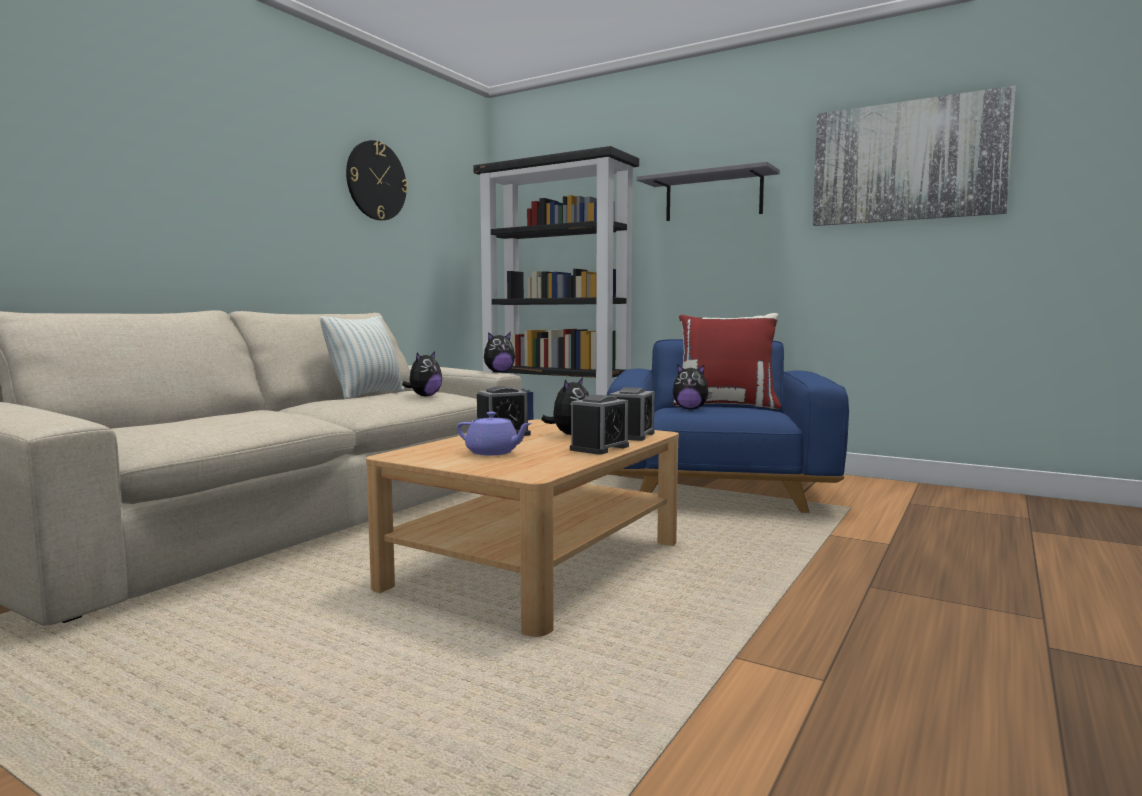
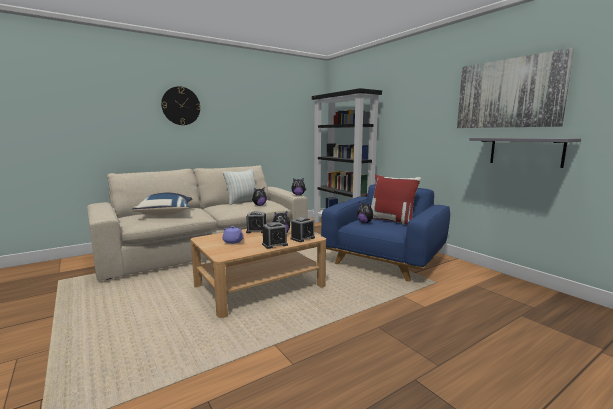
camera: 25 degrees right, 5 degrees up
(208, 420) = (166, 214): none -> blue pillow
(376, 181) = (264, 108): wall clock -> wall clock (181, 106)
(713, 197) = (413, 110): grey shelf -> grey shelf (525, 151)

